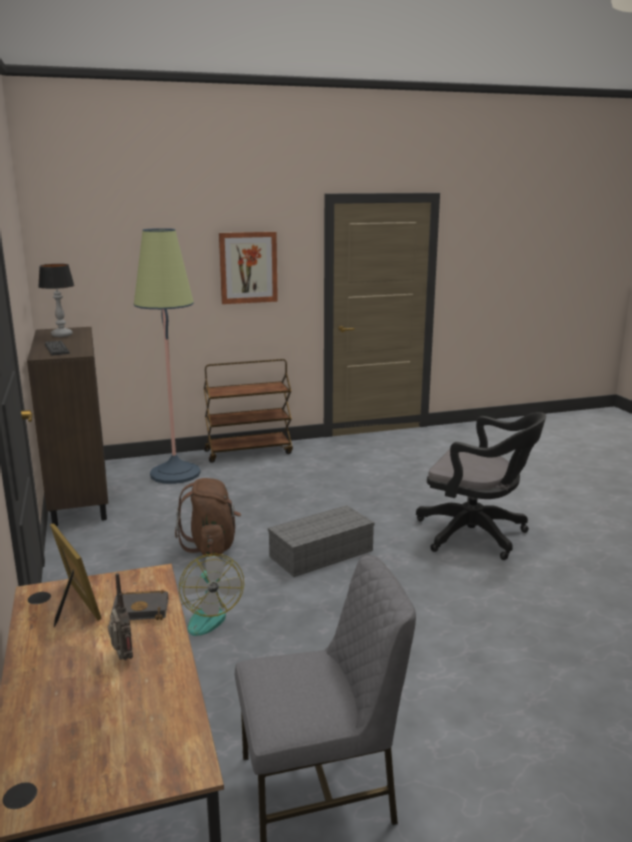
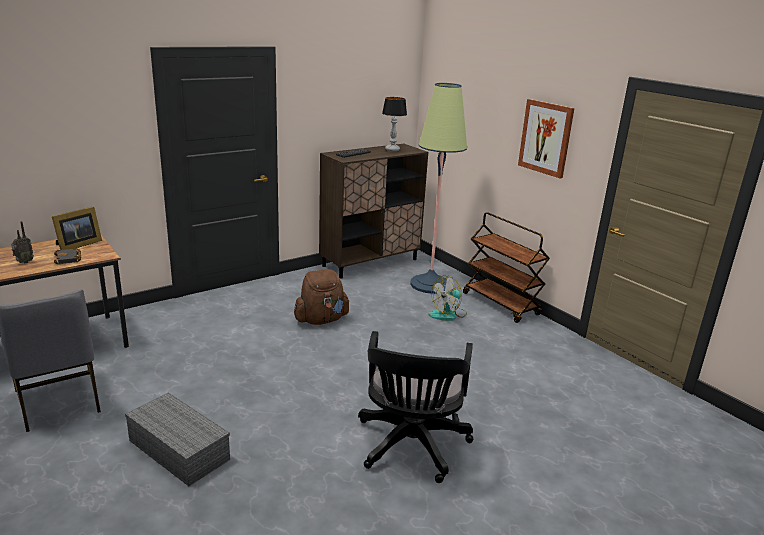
camera: 70 degrees right, 5 degrees up
(204, 616) = (229, 335): fan -> fan (448, 314)
(320, 554) = (330, 365): grey storage box -> grey storage box (177, 450)

